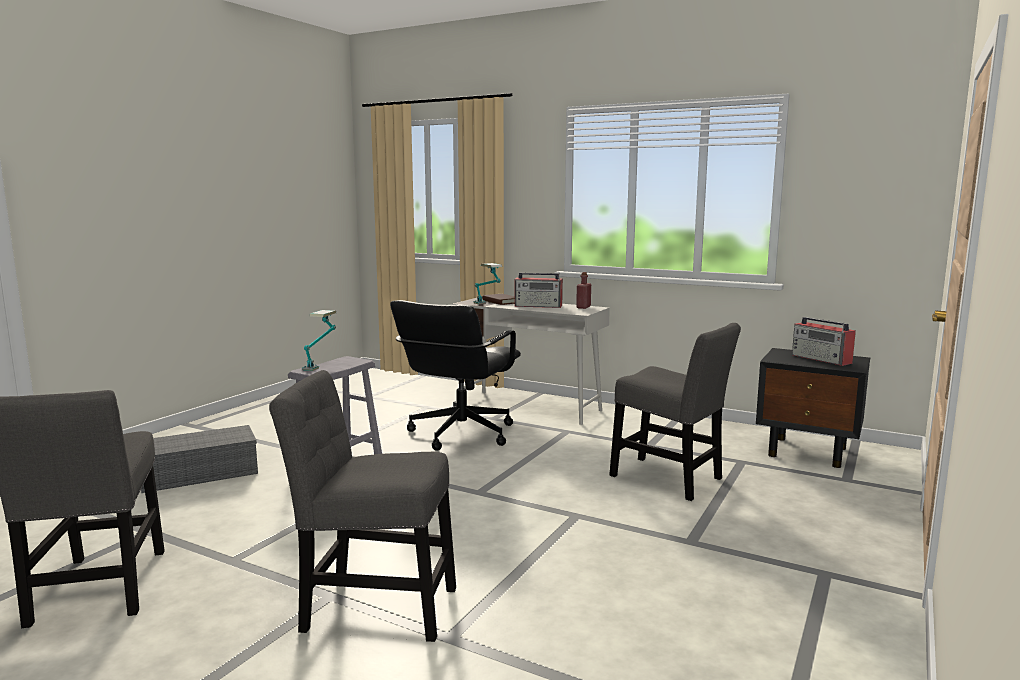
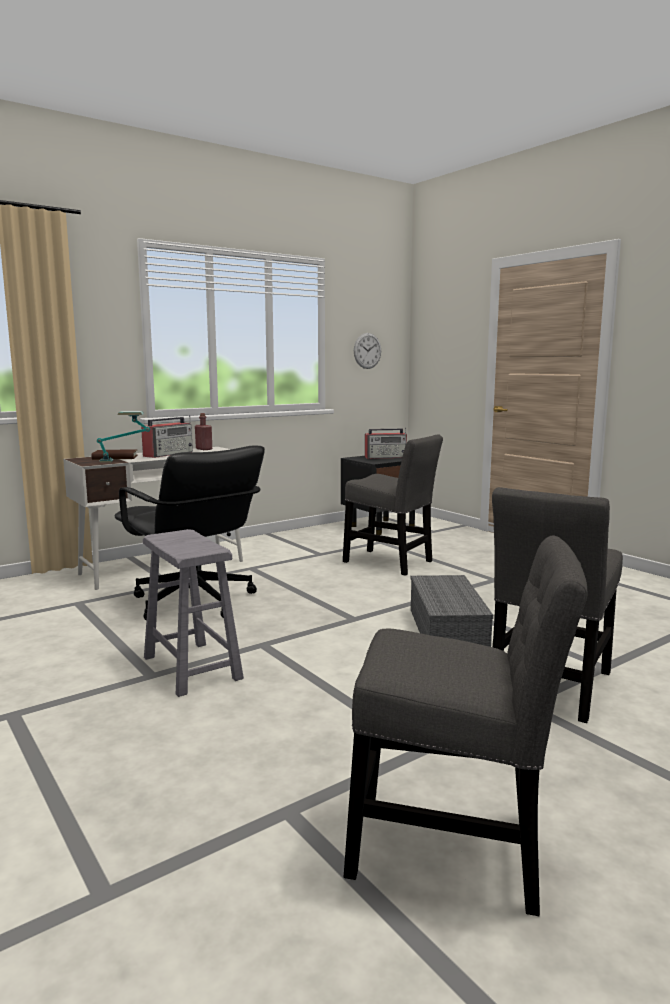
camera: 65 degrees left, 0 degrees up
(197, 474) = (102, 766): grey storage box -> grey storage box (449, 631)
(321, 364) = (172, 545): table lamp -> none
(670, 479) = (391, 563): grey chair -> grey chair turned 60 degrees clockwise
(858, 210) = (367, 350): none -> wall clock

